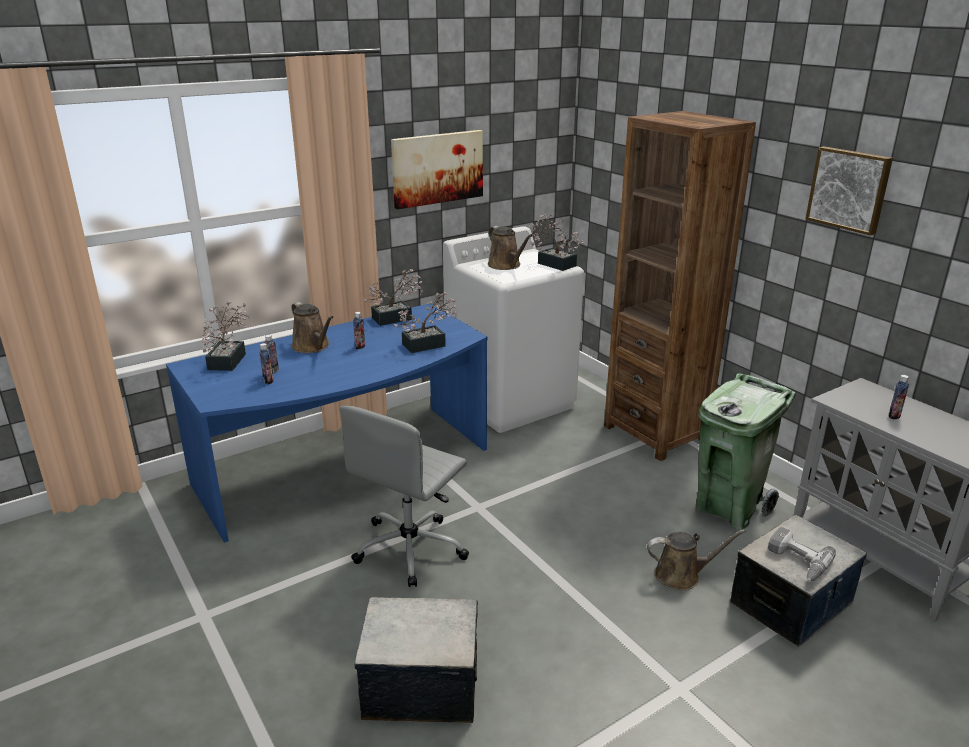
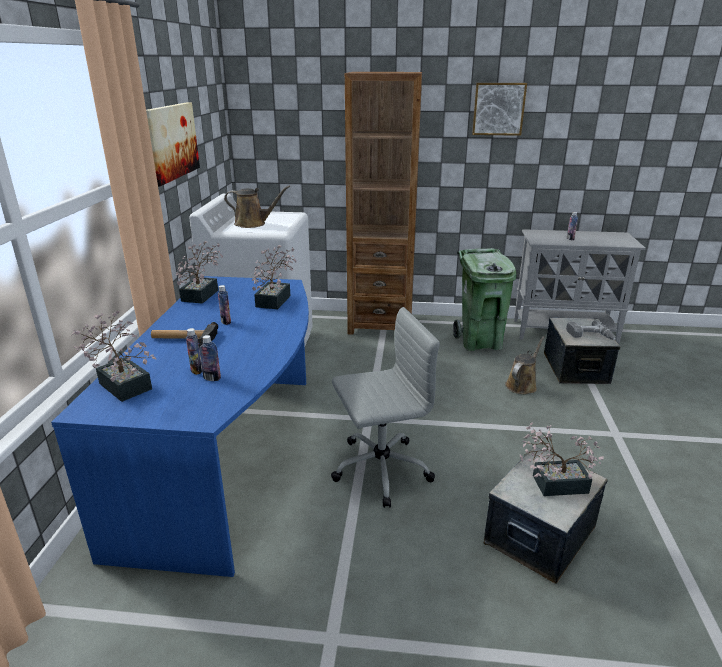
camera: 50 degrees left, 0 degrees up
(312, 346) = (183, 339): brown watering can -> hammer
(411, 548) = (379, 469): grey office chair -> grey office chair turned 90 degrees counterclockwise
(553, 263) = (281, 214): potted plant -> potted plant (553, 484)

